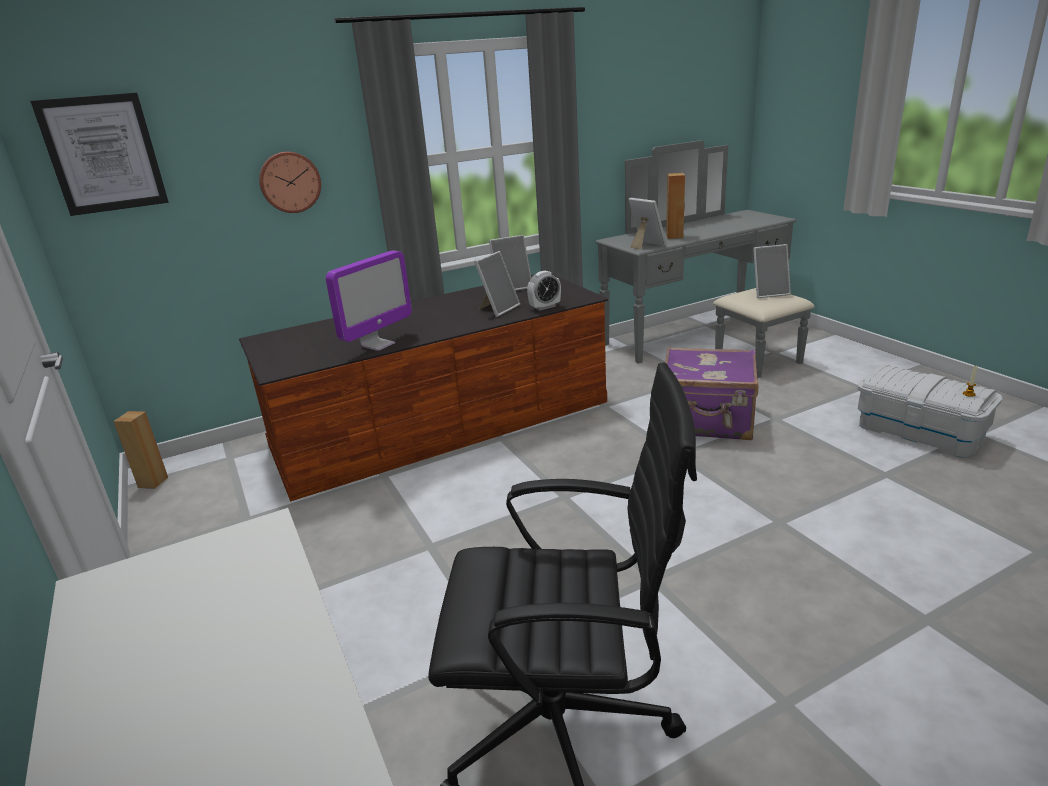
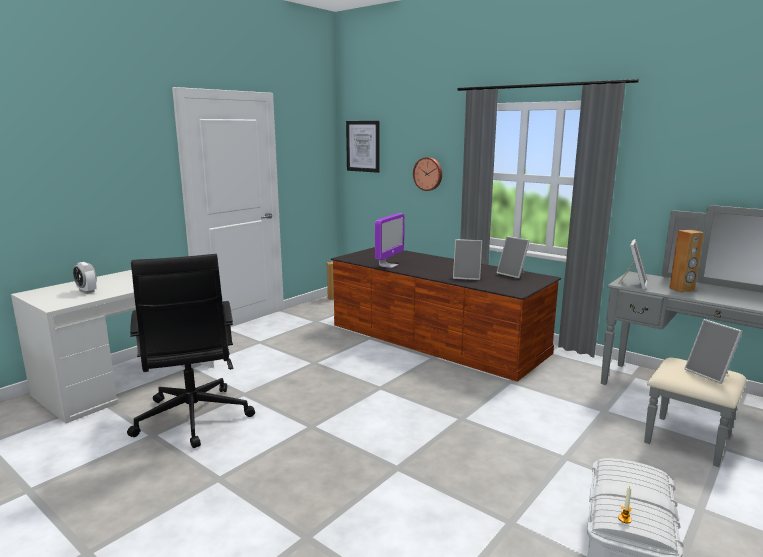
camera: 65 degrees right, 10 degrees down
(378, 345) = (388, 265): monitor -> monitor turned 75 degrees counterclockwise
(545, 307) = (483, 285): alarm clock -> alarm clock (87, 291)
(707, 421) = (526, 425): purple suitcase -> none

